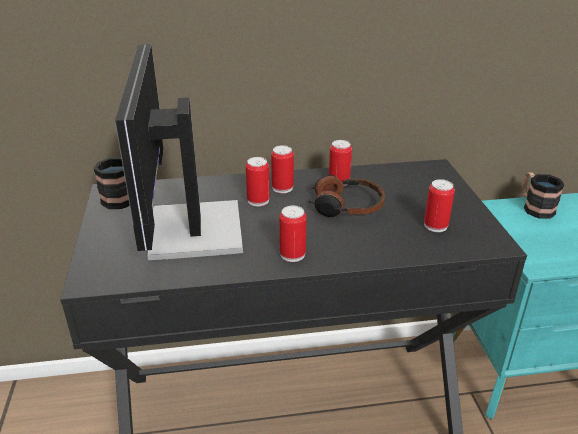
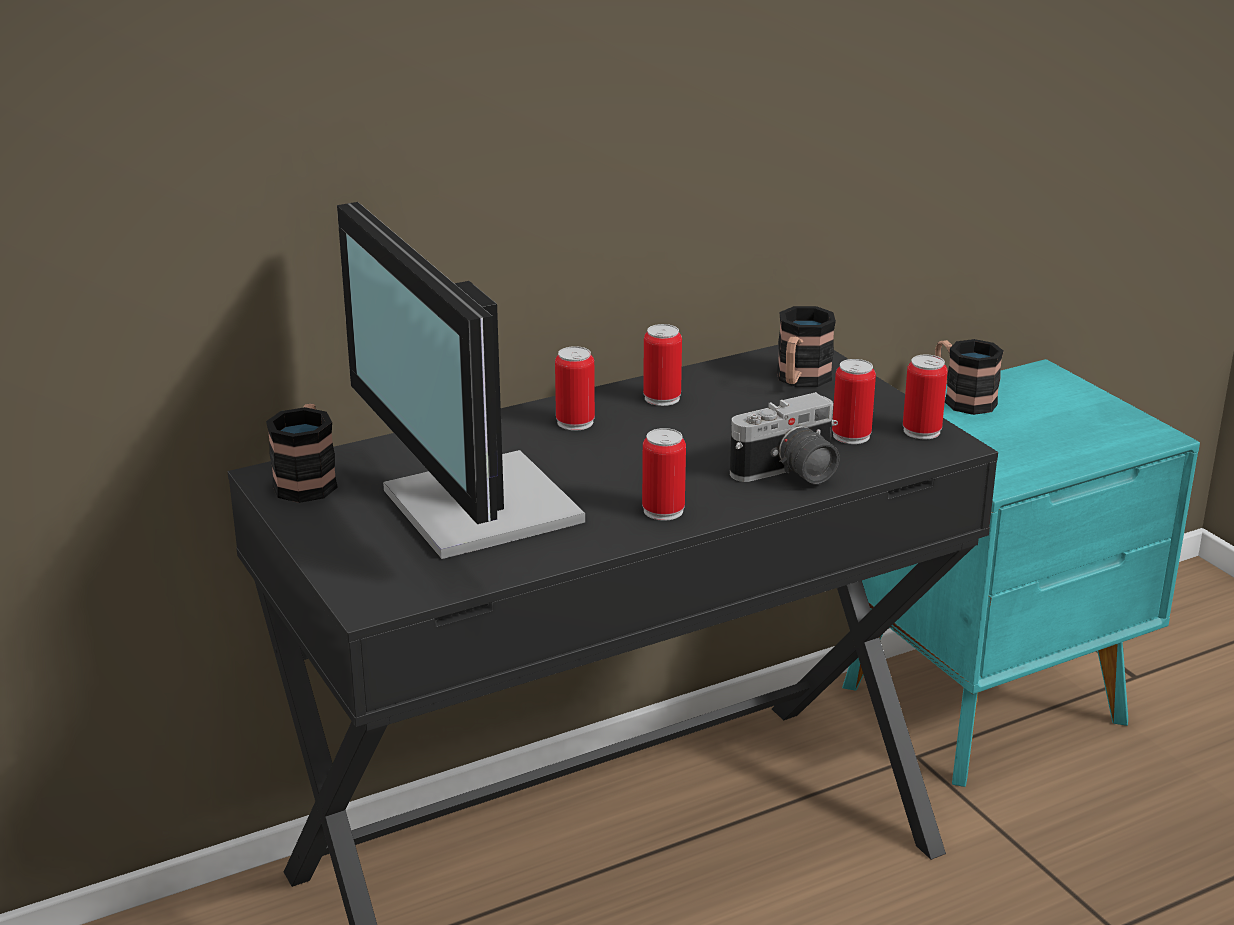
camera: 20 degrees left, 5 degrees down
(258, 200) = (549, 447): can -> can (921, 431)
(345, 206) = (697, 432): headphones -> none
(383, 245) = (791, 474): none -> camera
(424, 184) = (800, 380): none -> mug

